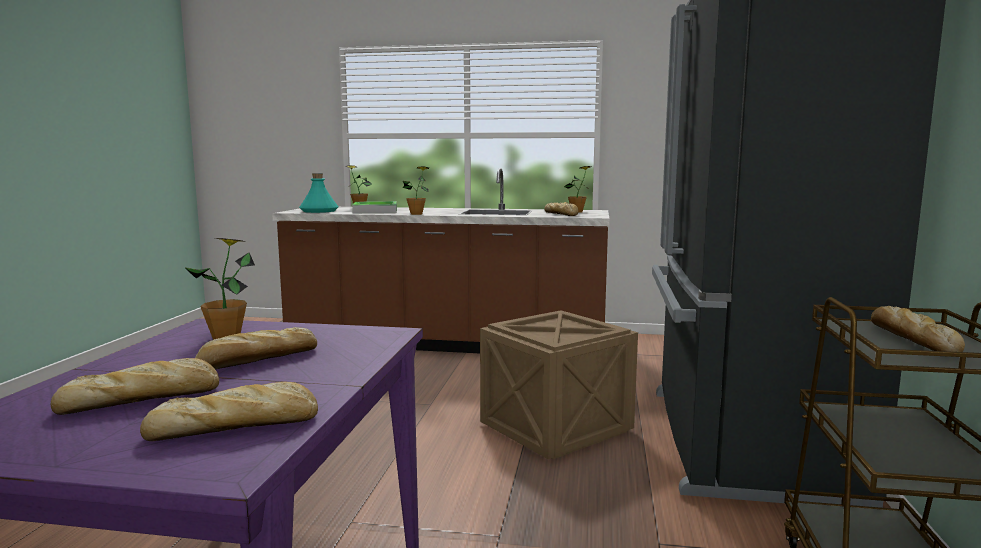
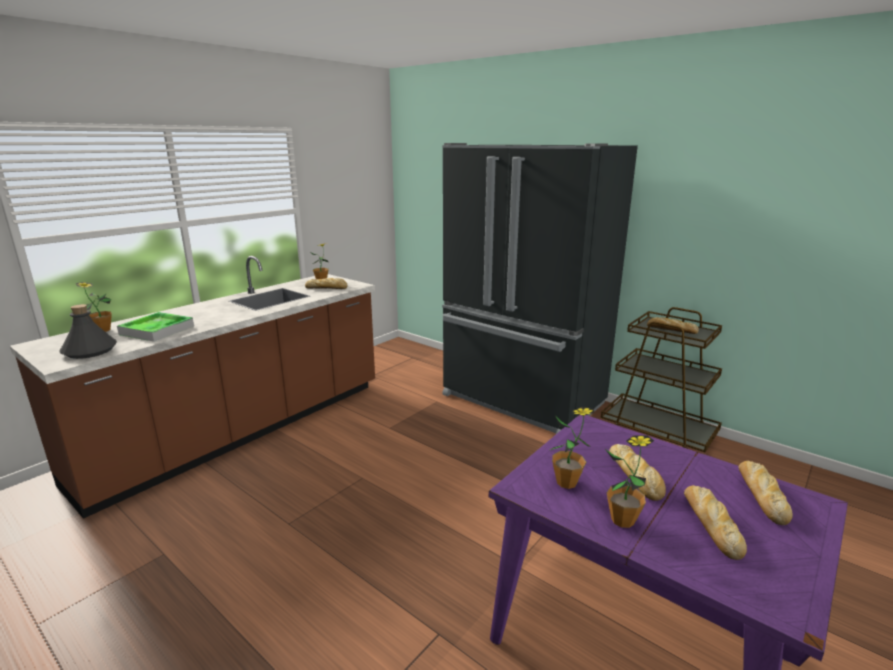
camera: 60 degrees left, 10 degrees up
(319, 211) = (90, 351): turquoise bottle -> grey bottle
(416, 214) = (224, 322): potted plant -> potted plant (622, 520)
(557, 427) = (453, 442): crate -> none

